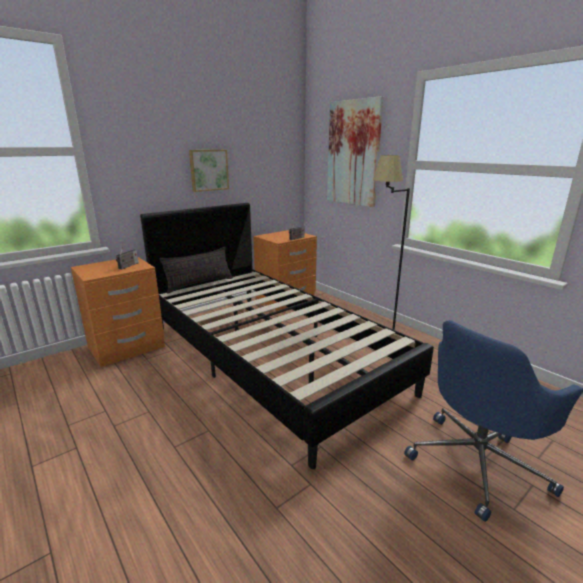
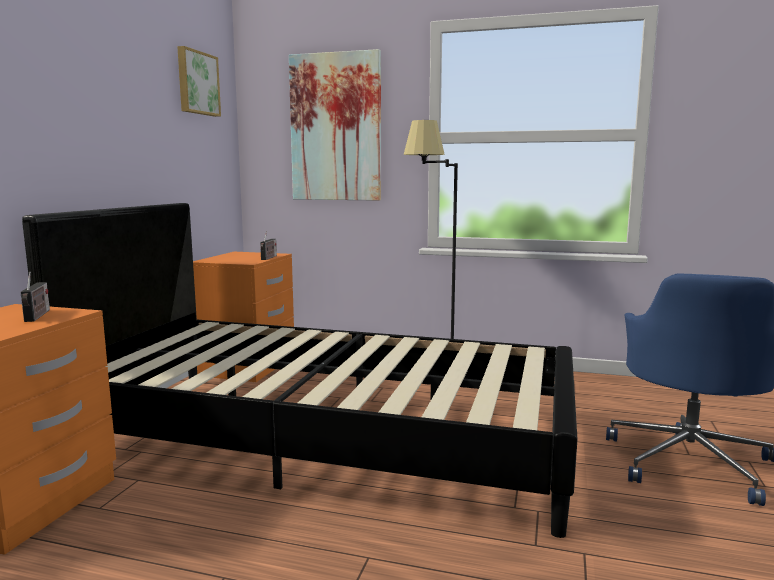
camera: 35 degrees left, 10 degrees down
(199, 284) = (134, 351): pillow -> none
(208, 170) = (122, 142): picture -> picture (197, 83)

